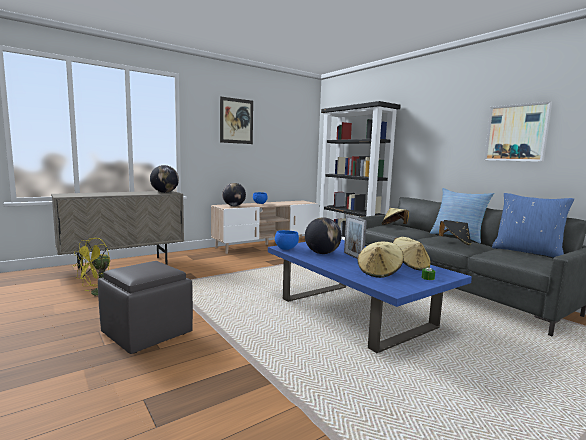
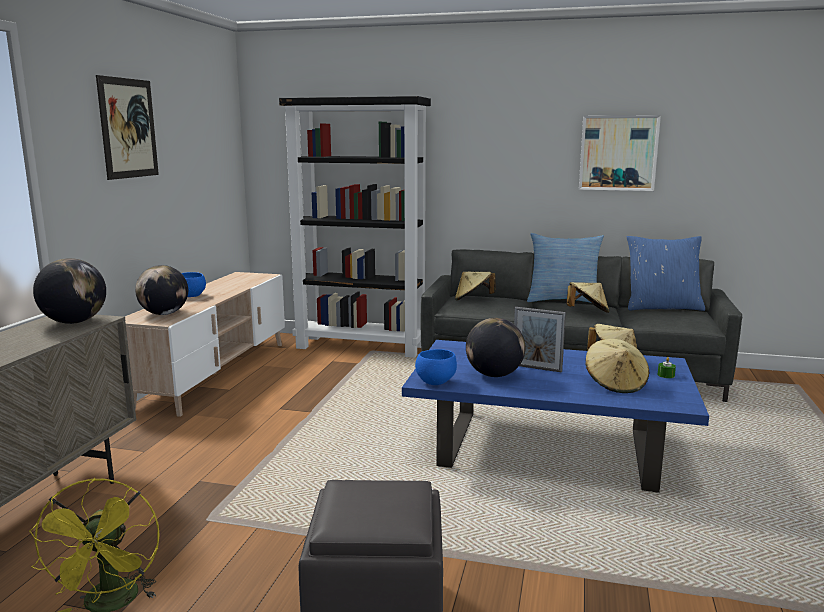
camera: 40 degrees left, 5 degrees up
(455, 243) = (587, 312): black hat -> beige hat

